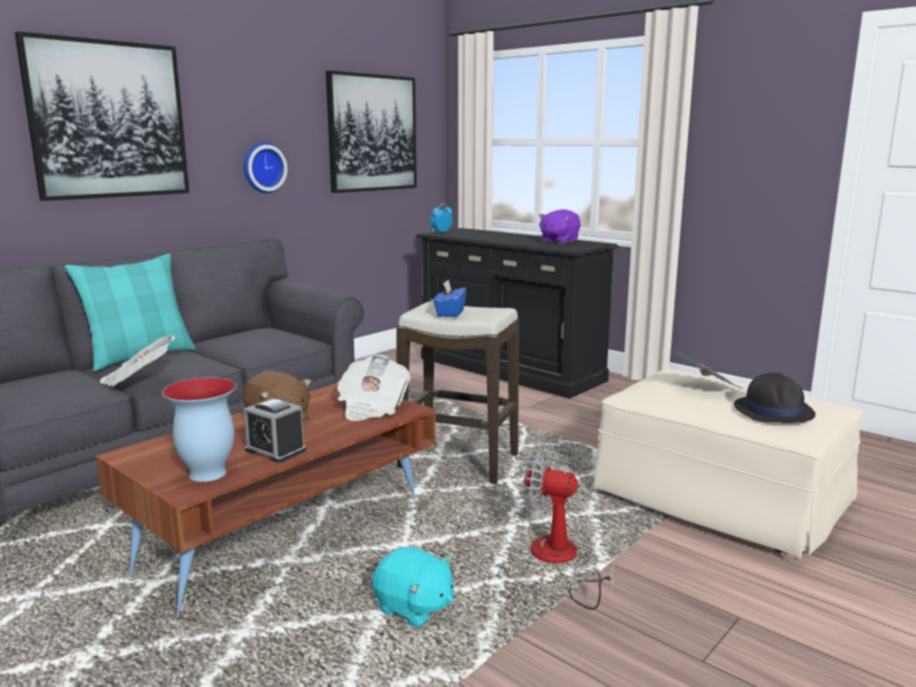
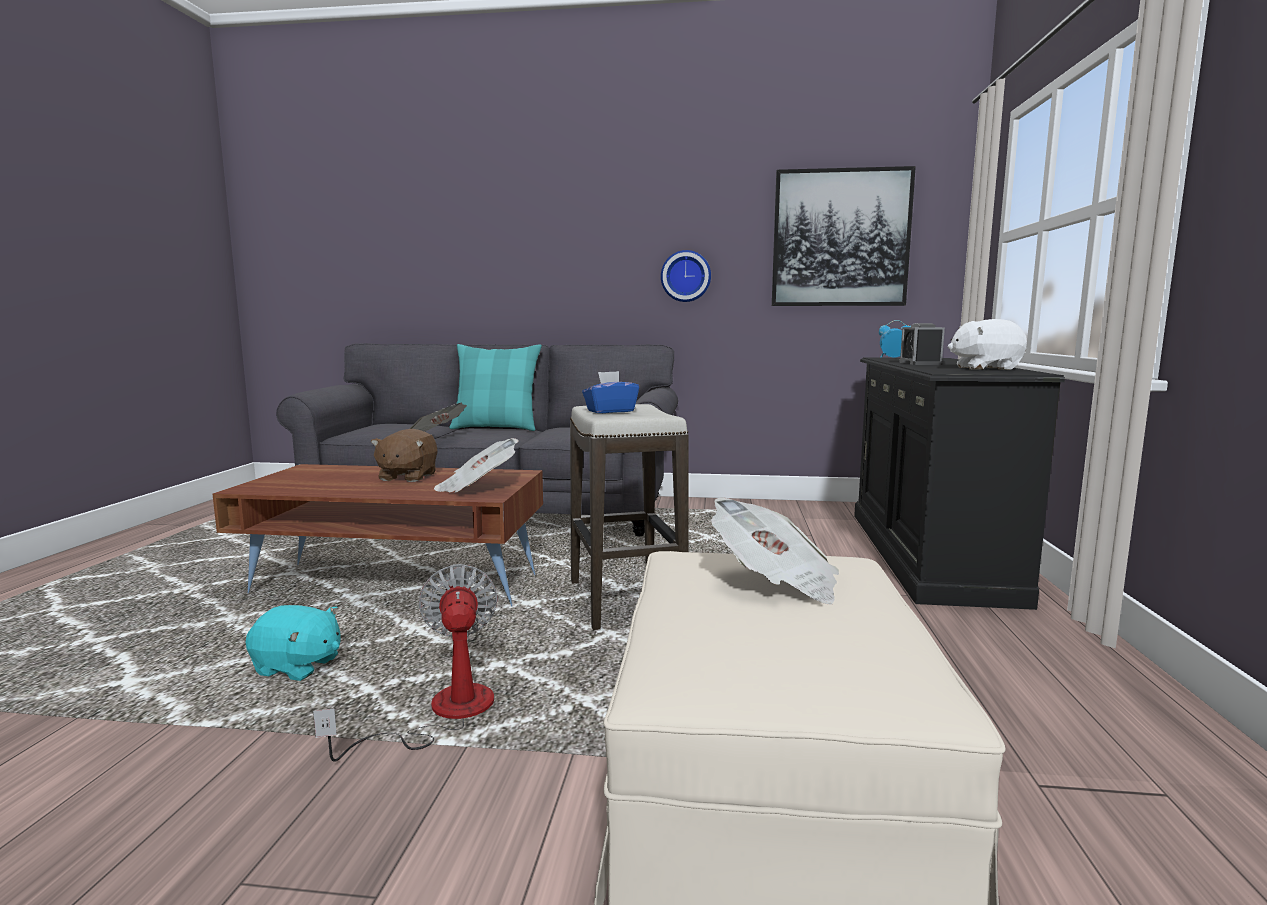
camera: 55 degrees right, 5 degrees down
(108, 120) = (539, 234): picture -> none
(207, 474) = (279, 486): vase -> none
(275, 450) = (341, 488): alarm clock -> alarm clock (920, 363)
(414, 608) = (297, 667): turquoise plush toy -> turquoise plush toy turned 75 degrees counterclockwise
(558, 241) = (985, 368): purple plush toy -> white plush toy
(773, 411) = (748, 639): black hat -> none

